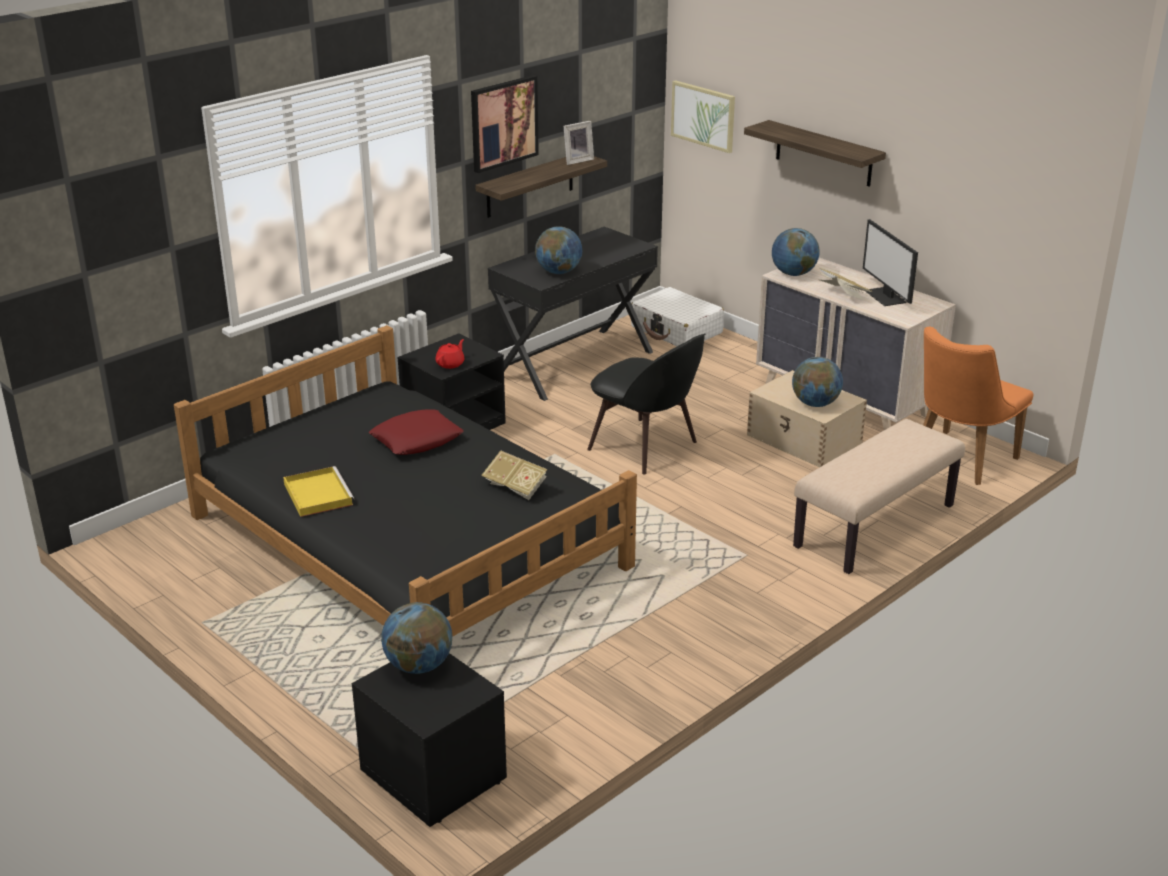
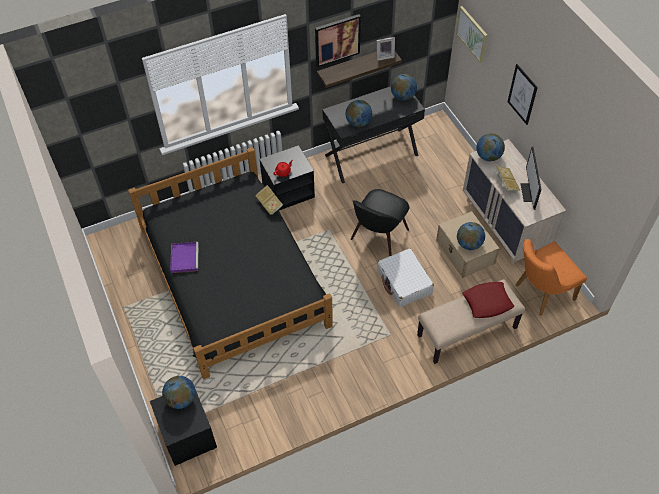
camera: 20 degrees right, 25 degrees up
(317, 494) = (184, 257): yellow tray -> purple tray
(417, 439) = (246, 227): red pillow -> red pillow (487, 302)
(515, 487) = (278, 279): book -> book (270, 204)
(613, 239) = (403, 96): none -> globe
(646, 447) = (378, 236): black chair -> black chair turned 60 degrees clockwise
(676, 330) = (440, 138): white suitcase -> white suitcase (404, 282)
(823, 153) = (522, 94): shelf -> picture

